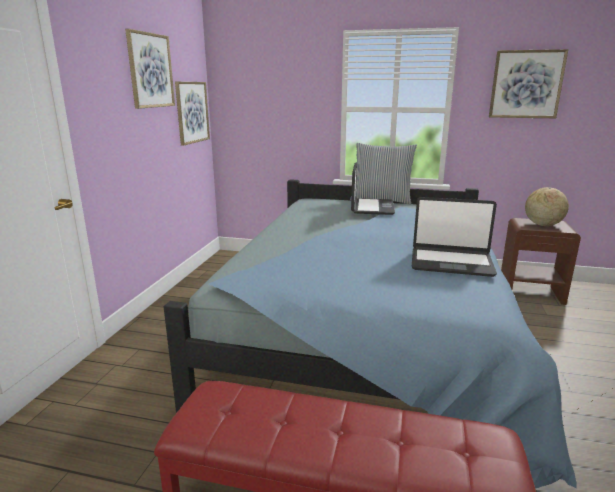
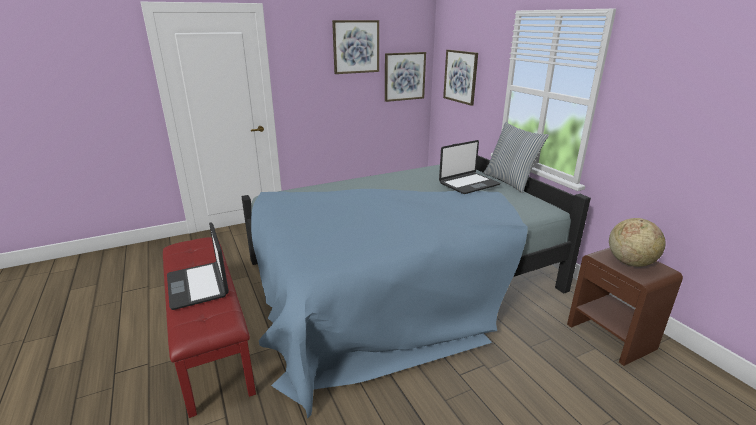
camera: 50 degrees right, 5 degrees up
(451, 262) = (386, 237): laptop -> laptop (198, 285)
(526, 84) = (680, 84): picture -> picture (460, 76)

